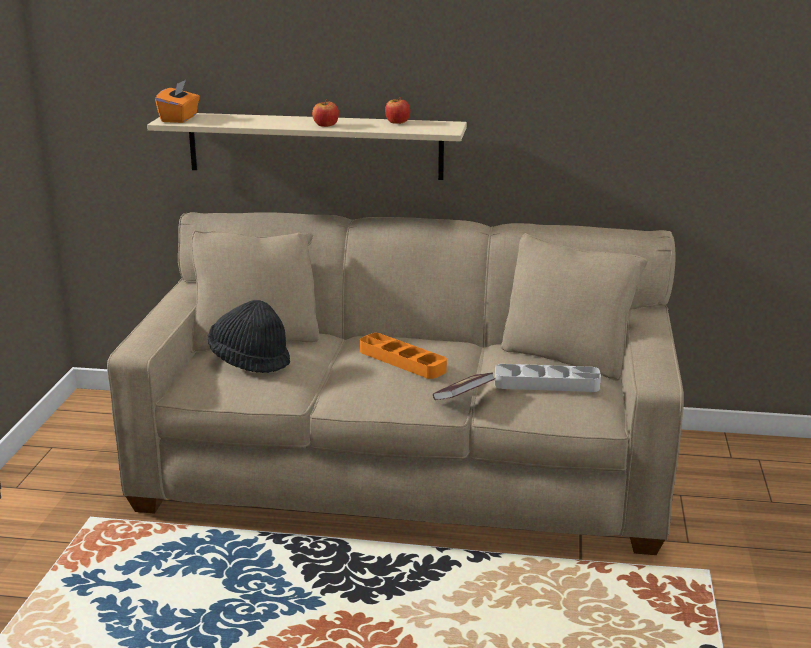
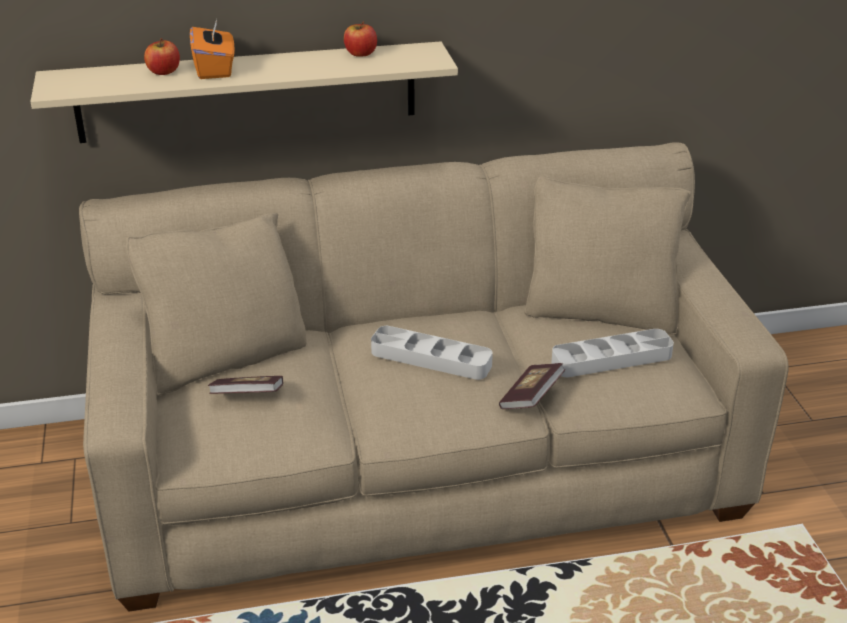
camera: 20 degrees left, 10 degrees up
(179, 118) = (67, 83): orange tissue box -> orange tissue box (215, 69)
(250, 360) = (247, 397): black hat -> book
(326, 125) = (276, 71): apple -> apple (164, 72)
(402, 361) = (431, 358): orange tray -> grey tray

